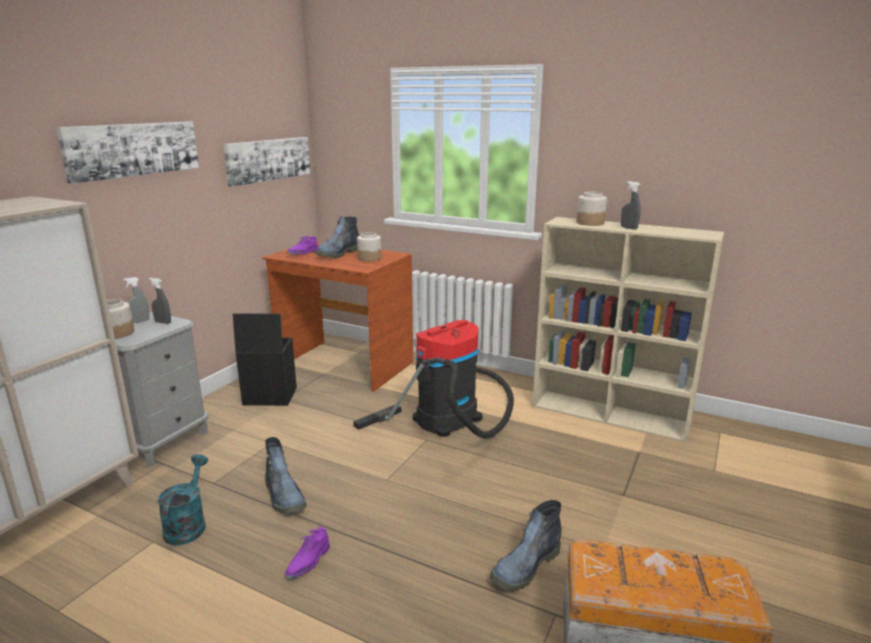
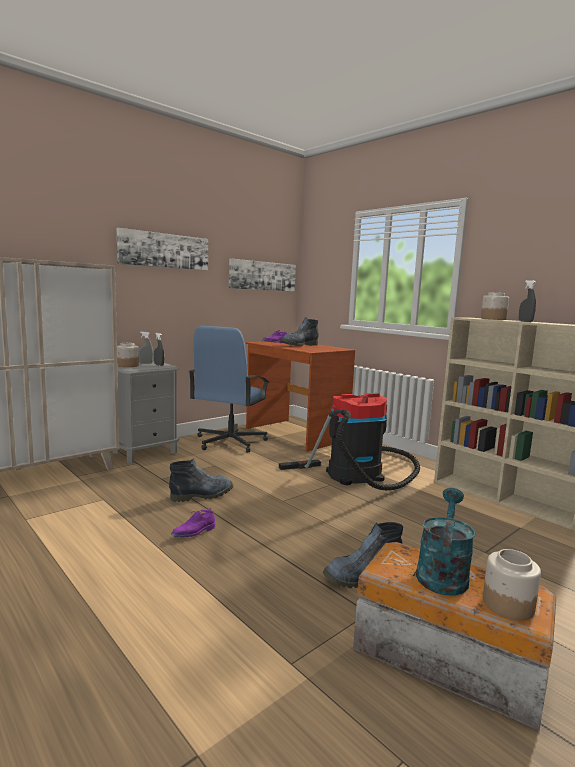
camera: 20 degrees right, 10 degrees down
(188, 524) = (130, 495): turquoise watering can -> turquoise watering can (442, 572)
(268, 396) = (229, 442): black storage box -> blue office chair
(285, 496) = (203, 495): boot -> boot turned 105 degrees counterclockwise
(369, 258) = (319, 348): jar -> jar (507, 604)

